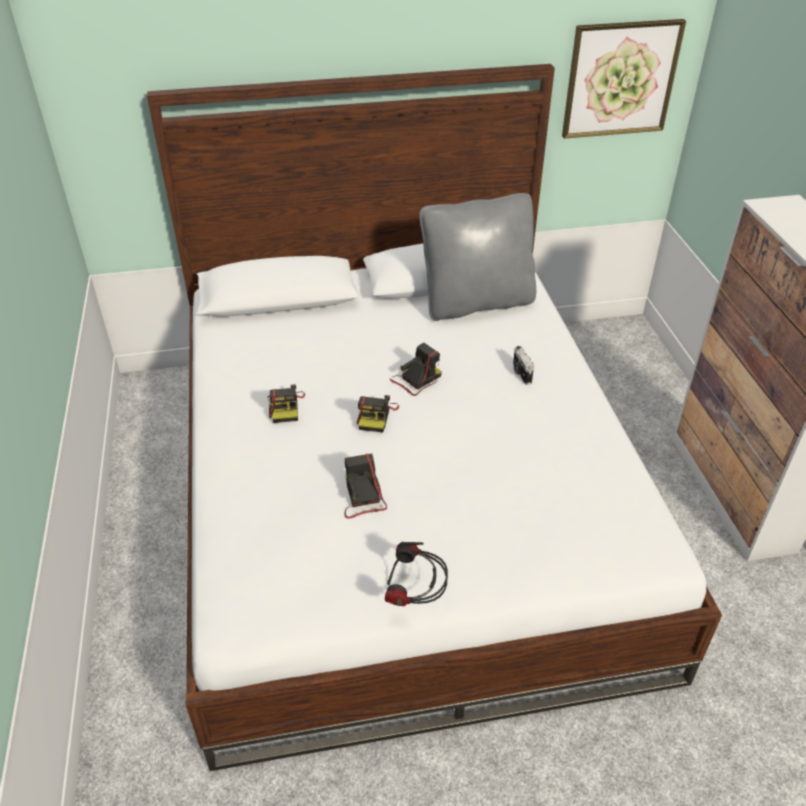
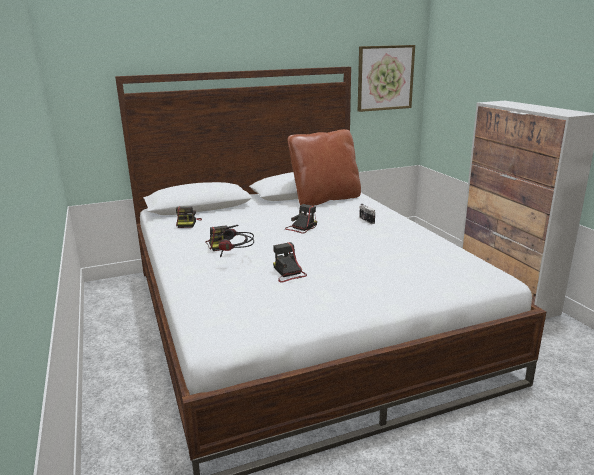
camera: 10 degrees left, 20 degrees down
(376, 416) = (282, 242): camera -> camera (188, 223)
(415, 598) = (345, 312): headphones -> headphones (237, 259)
(476, 303) = (325, 199): grey pillow -> brown pillow

